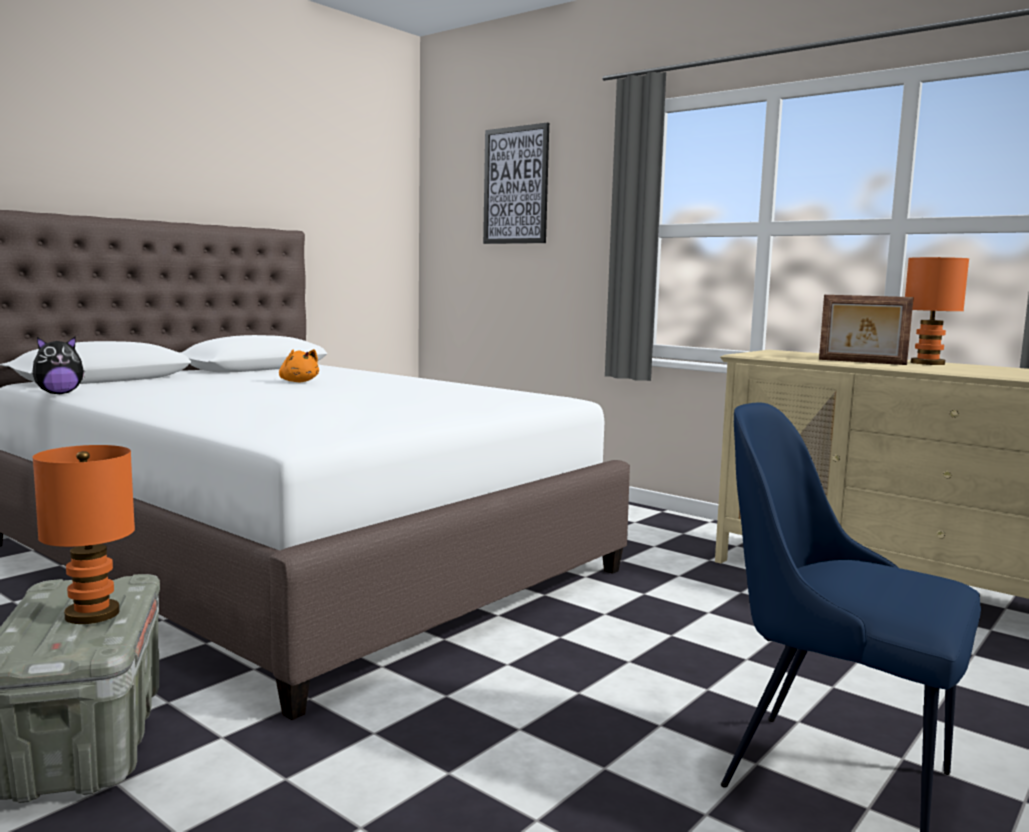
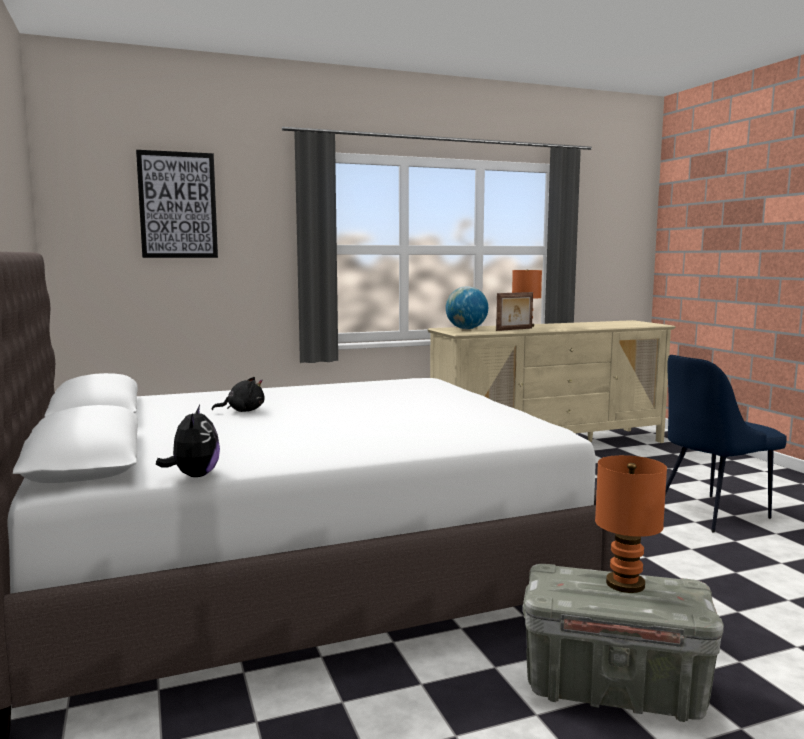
camera: 60 degrees left, 0 degrees up
(298, 382) = (243, 411): orange plush toy -> black plush toy
(799, 354) = (466, 329): none -> globe

